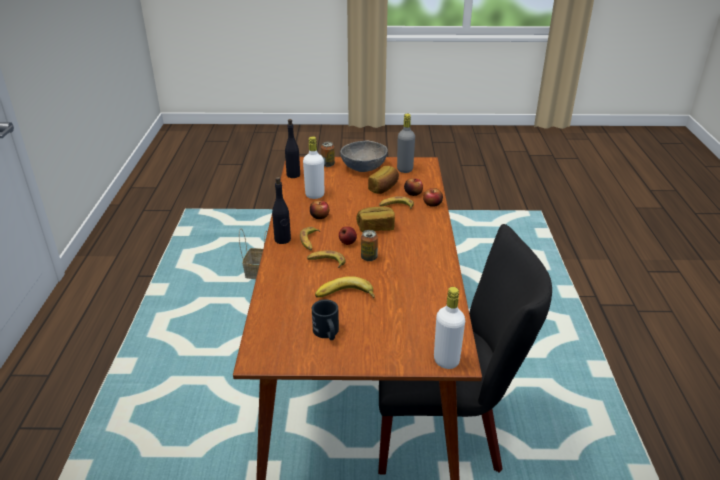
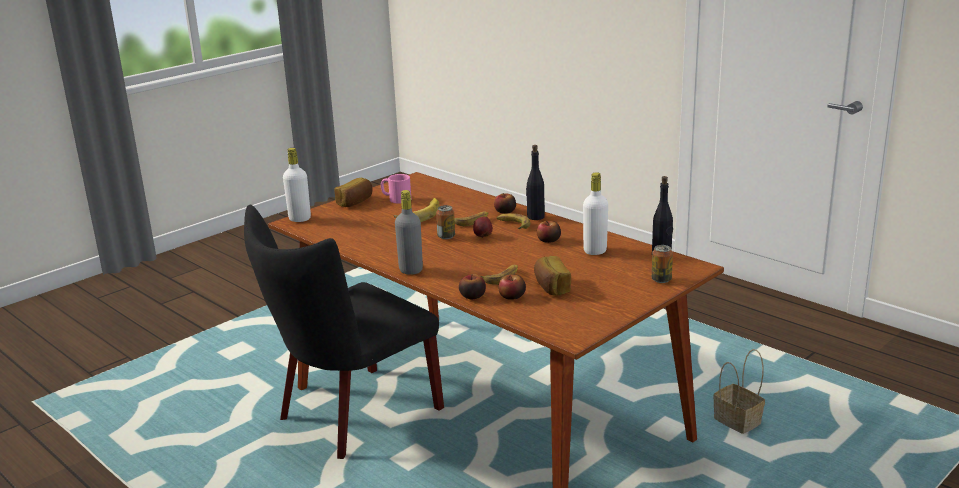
camera: 135 degrees right, 10 degrees down
(287, 258) = (505, 211): none -> apple
(327, 333) = (396, 199): black mug -> pink mug
(364, 167) = (621, 296): grey bowl -> none
(376, 227) = (484, 255): bread -> bread (355, 202)
(405, 169) = (575, 316): grey bottle -> grey bottle (411, 270)

